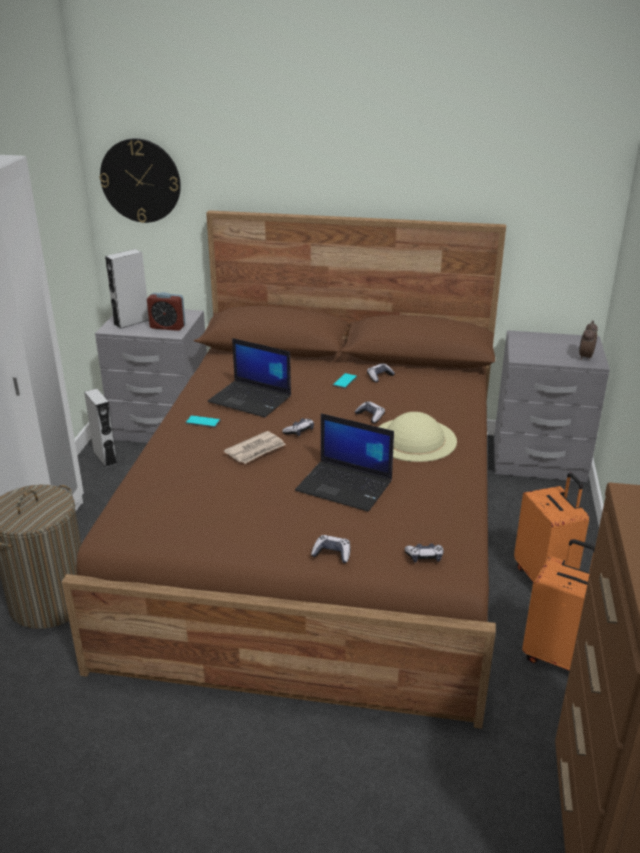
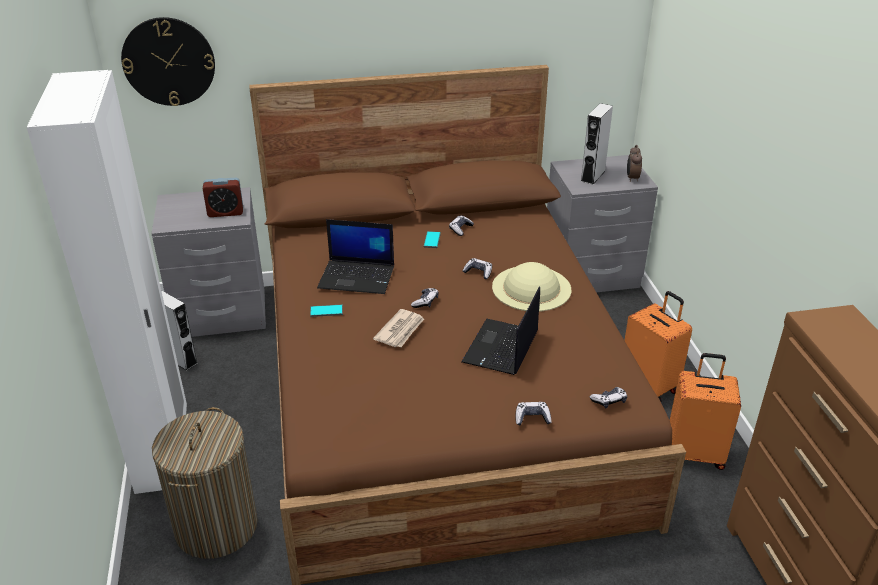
camera: 20 degrees left, 5 degrees up
(131, 322) = (183, 213): grey speaker -> grey speaker (593, 176)
(345, 486) = (501, 348): laptop -> laptop turned 105 degrees clockwise

